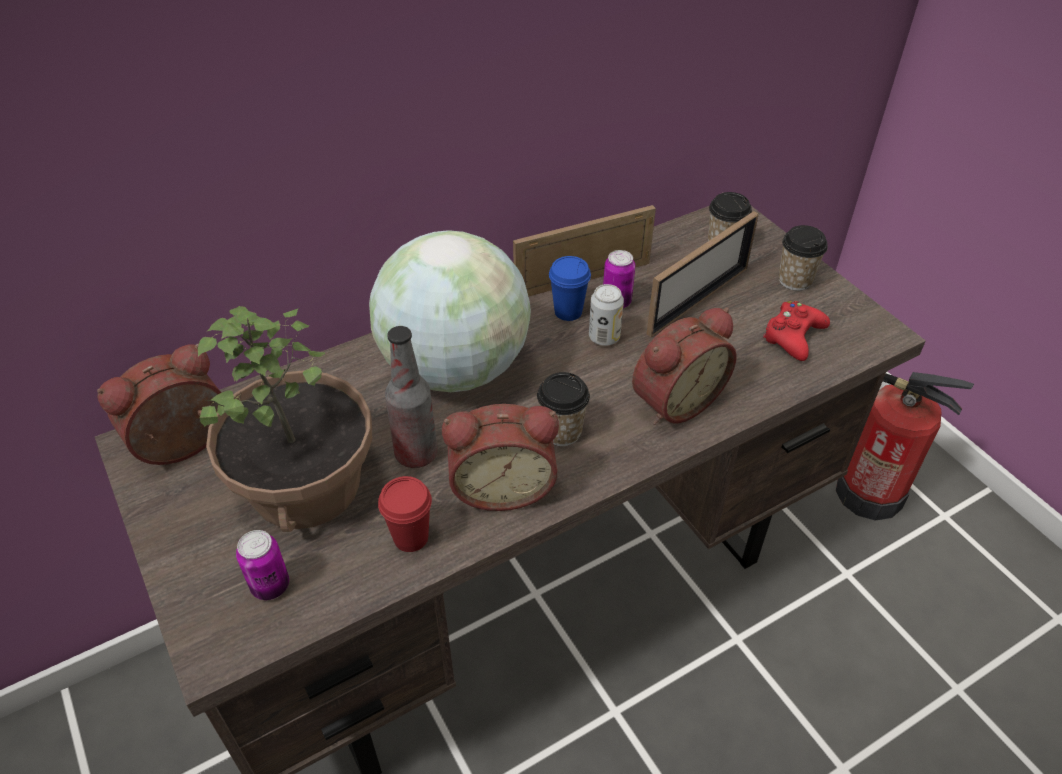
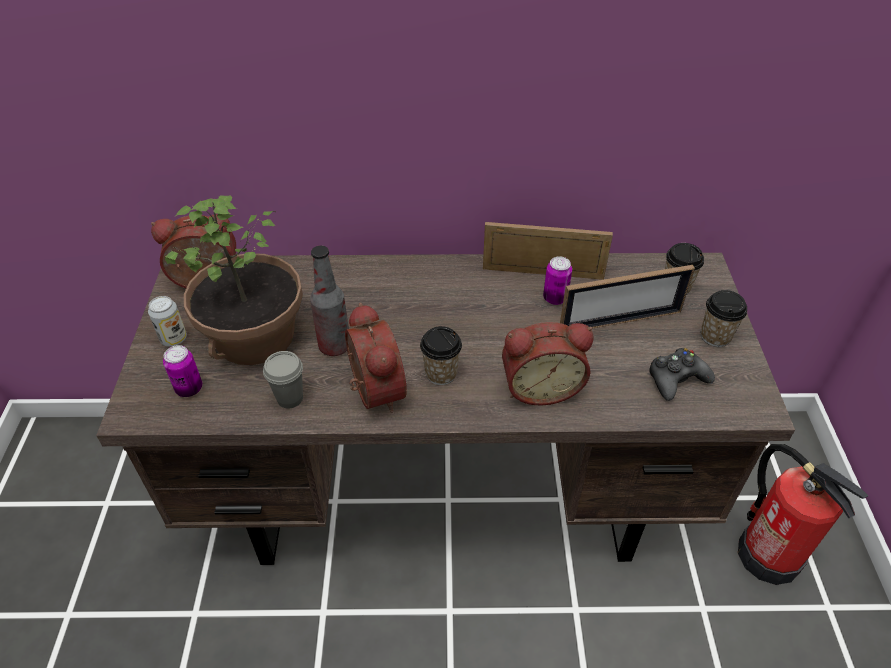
camera: 30 degrees right, 0 degrees up
(410, 537) = (290, 398): red cup -> grey cup
(455, 368) = (404, 300): globe -> none
(502, 485) = (372, 391): alarm clock -> alarm clock turned 135 degrees counterclockwise
(568, 311) = (513, 291): blue cup -> none
(604, 337) = (525, 320): can -> can (174, 339)
(793, 336) = (676, 379): red game controller -> black game controller

